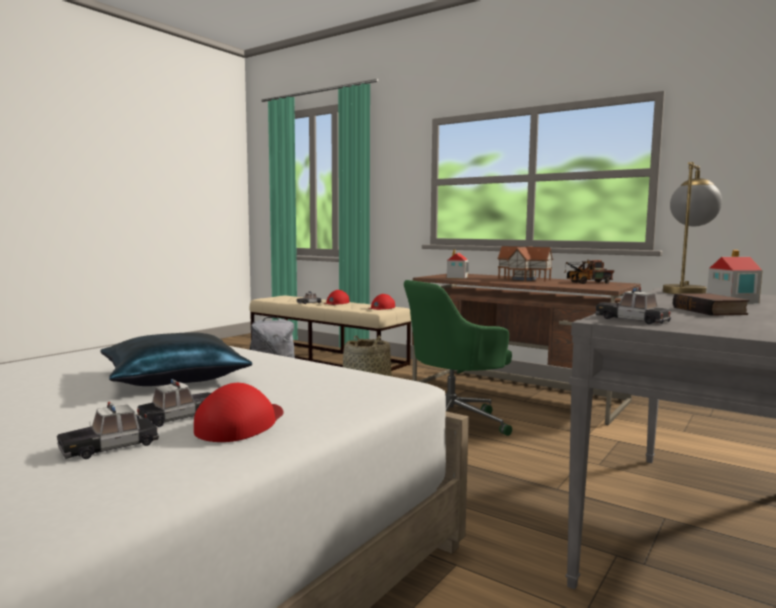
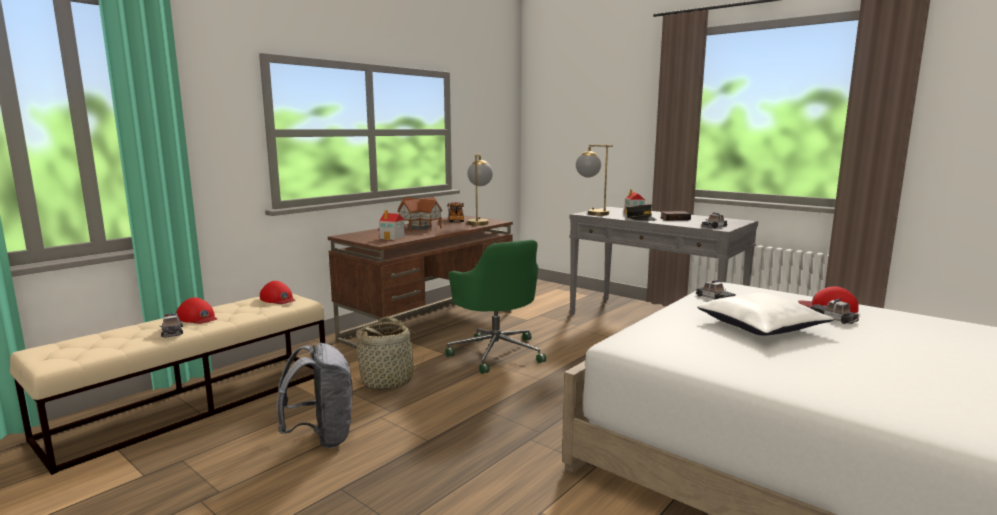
camera: 85 degrees left, 5 degrees up
(109, 446) = (888, 325): toy car -> toy car (714, 298)
(174, 377) = (761, 326): blue pillow -> white pillow
(586, 286) = (479, 222): none -> table lamp
(668, 301) = (640, 218): none -> grey cap

